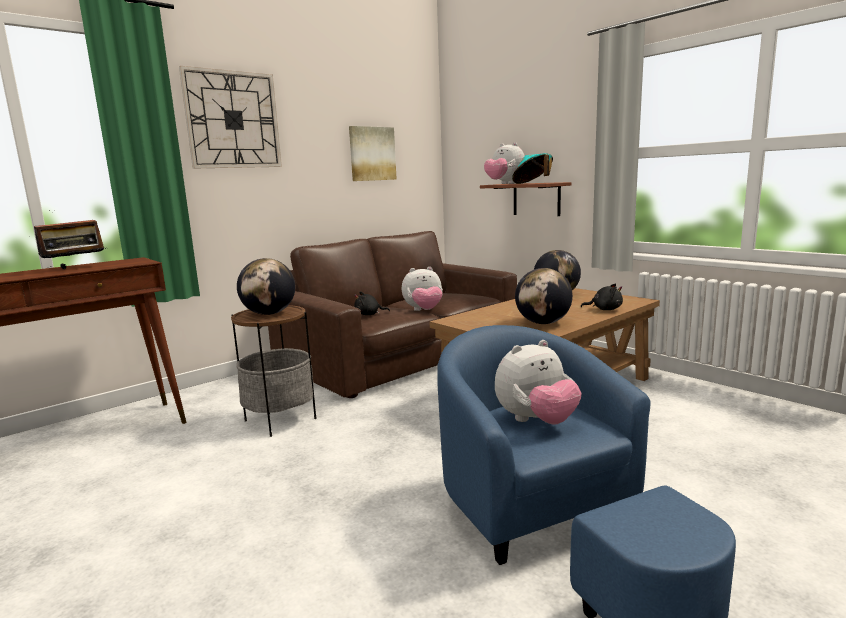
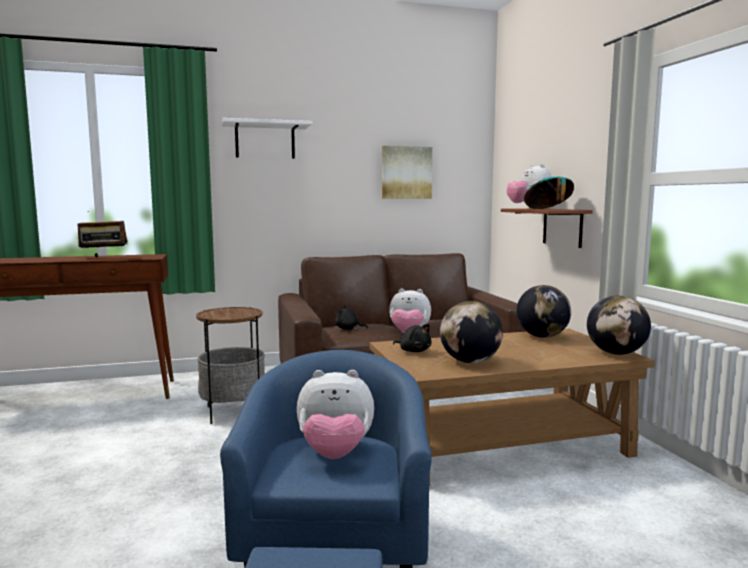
camera: 25 degrees right, 5 degrees down
(233, 120) = (265, 141): wall clock -> white shelf
(269, 313) = (230, 313): globe -> globe (616, 353)
(604, 309) = (564, 359): black plush toy -> black plush toy (414, 351)

